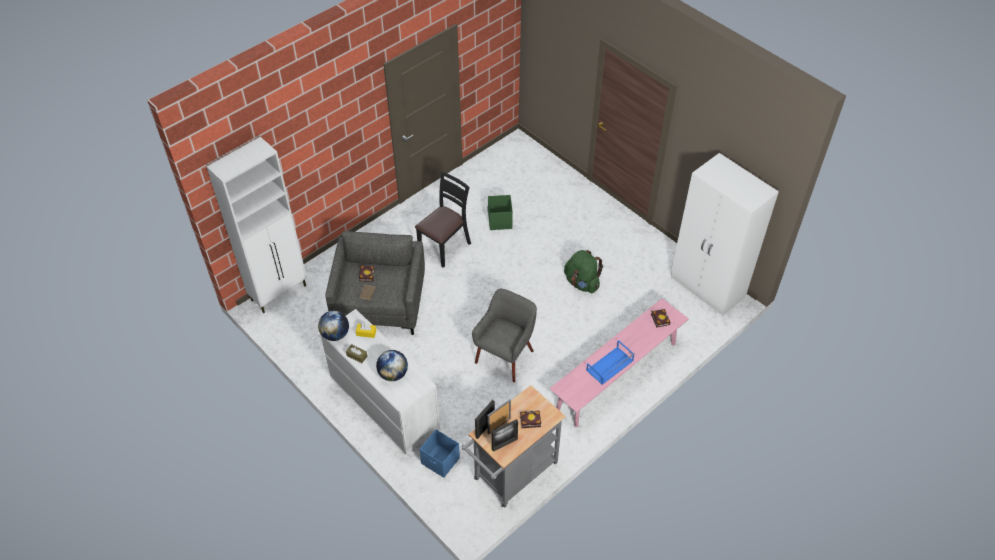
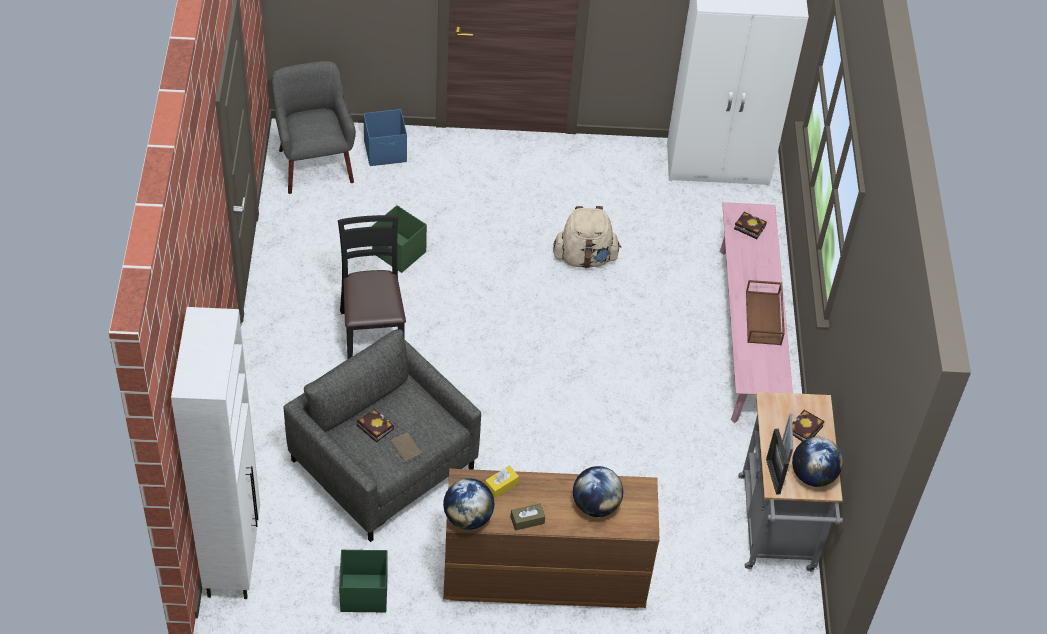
camera: 50 degrees left, 0 degrees up
(306, 348) = (363, 593): none -> green storage box
(384, 402) = (543, 575): white dresser -> brown dresser
(440, 461) = (688, 583): blue storage box -> blue storage box (386, 152)
(504, 444) = (813, 475): picture frame -> globe
(505, 356) = (608, 408): grey armchair -> grey armchair (314, 165)
(582, 283) = (585, 257): green backpack -> beige backpack
(609, 366) = (764, 318): blue tray -> brown tray

